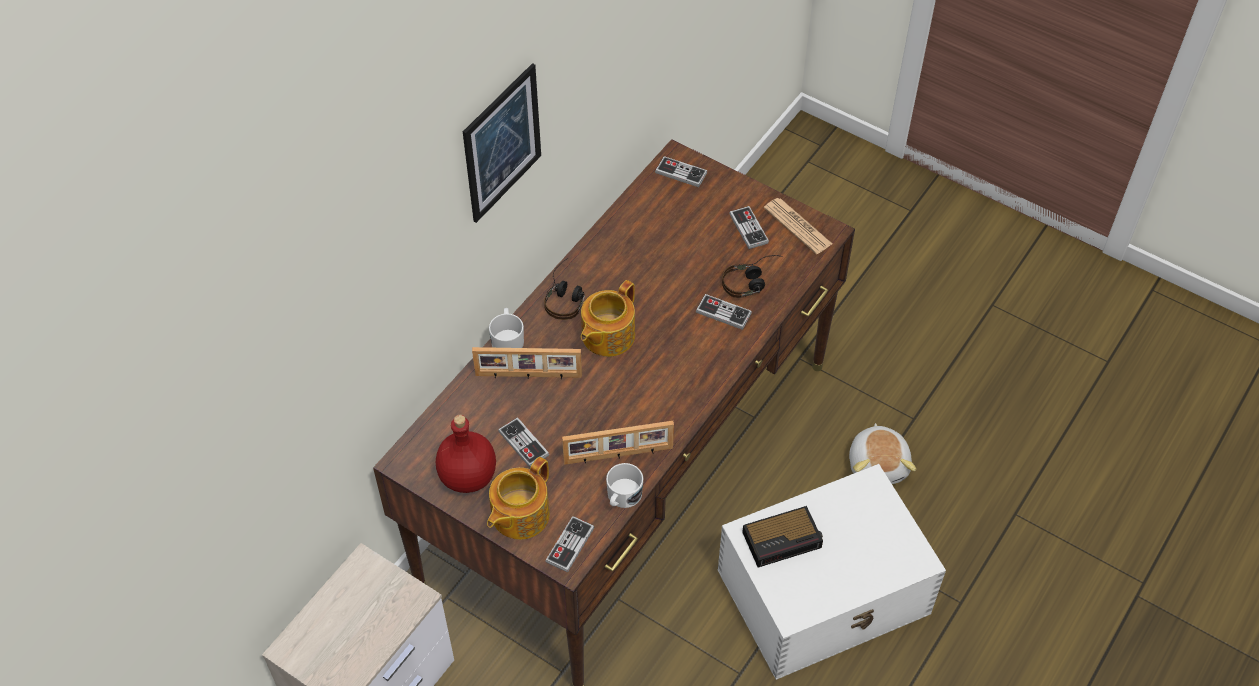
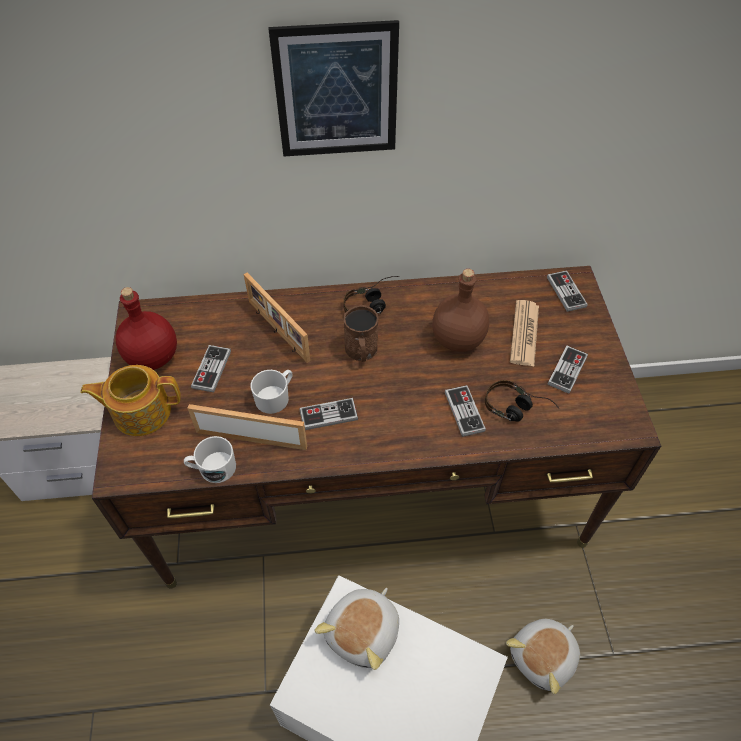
camera: 50 degrees right, 0 degrees up
(507, 339) = (300, 297): white mug -> white mug (275, 397)
(570, 545) = (136, 464): game controller -> game controller (328, 415)
(607, 336) = (361, 352): teapot -> brown mug
(618, 456) = (252, 438): picture frame -> picture frame turned 150 degrees clockwise
(656, 270) = (457, 340): none -> brown bottle
(783, 539) = (364, 632): alarm clock -> plush toy
(797, 226) = (611, 402): newspaper -> newspaper (524, 333)

